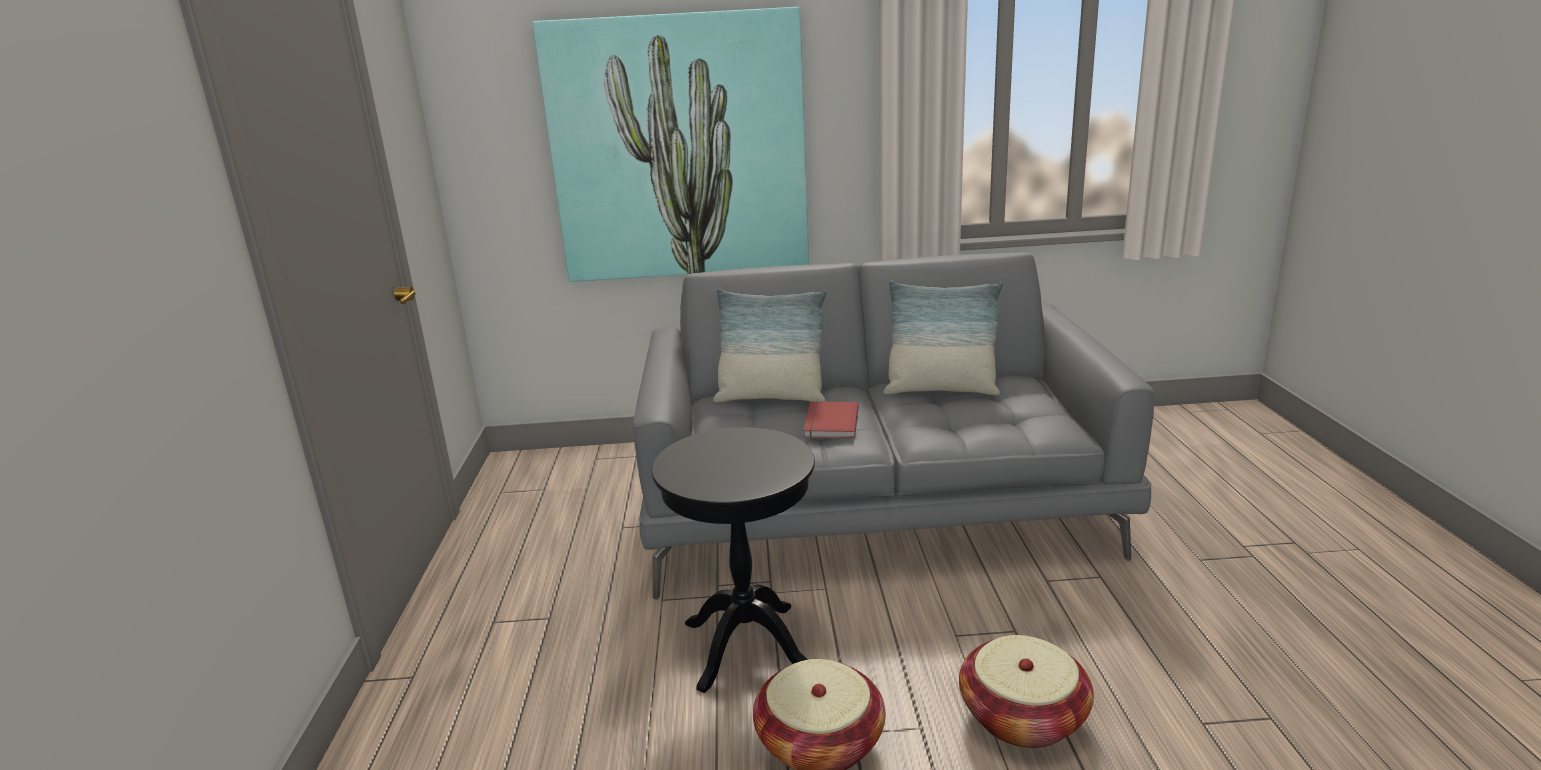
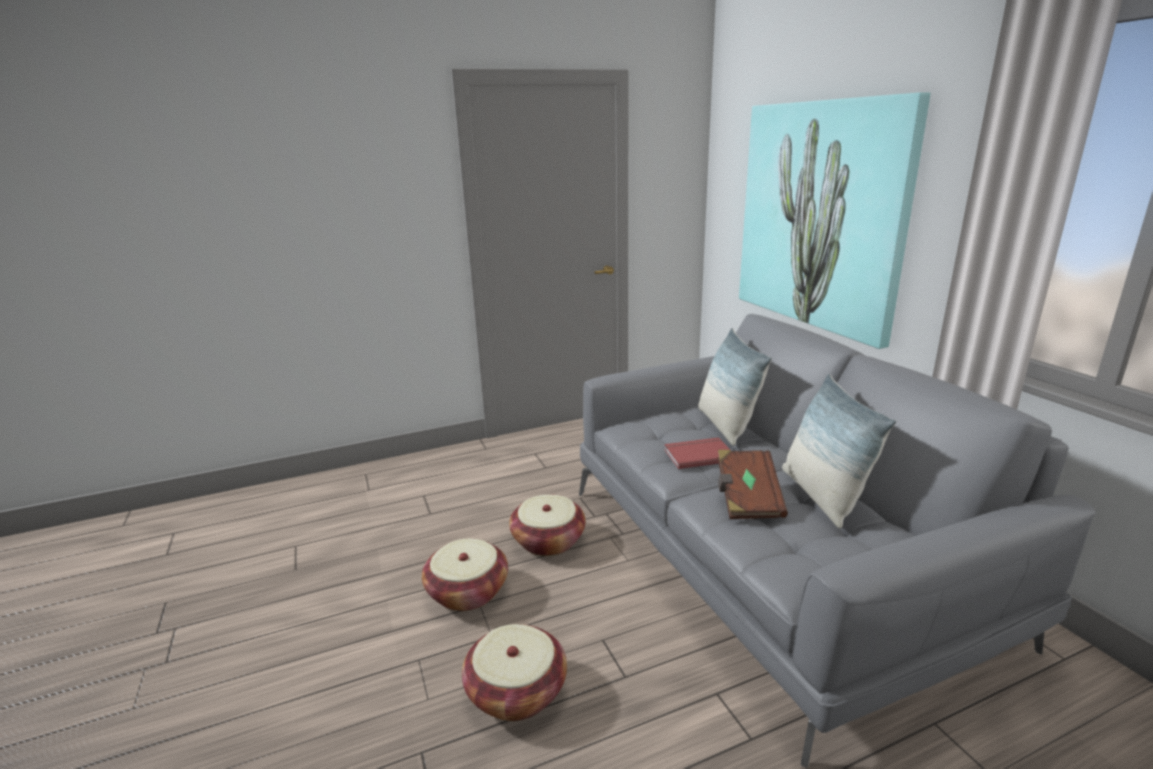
camera: 70 degrees right, 0 degrees up
(747, 646) = (548, 541): black side table -> basket
(932, 418) = (747, 498): none -> brown book

